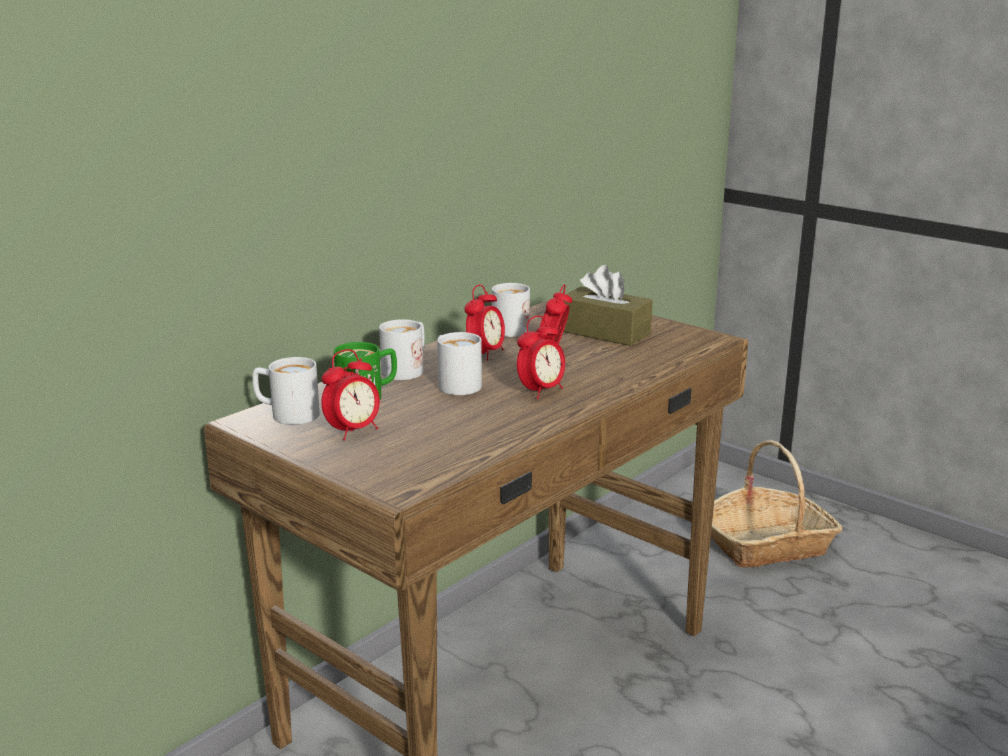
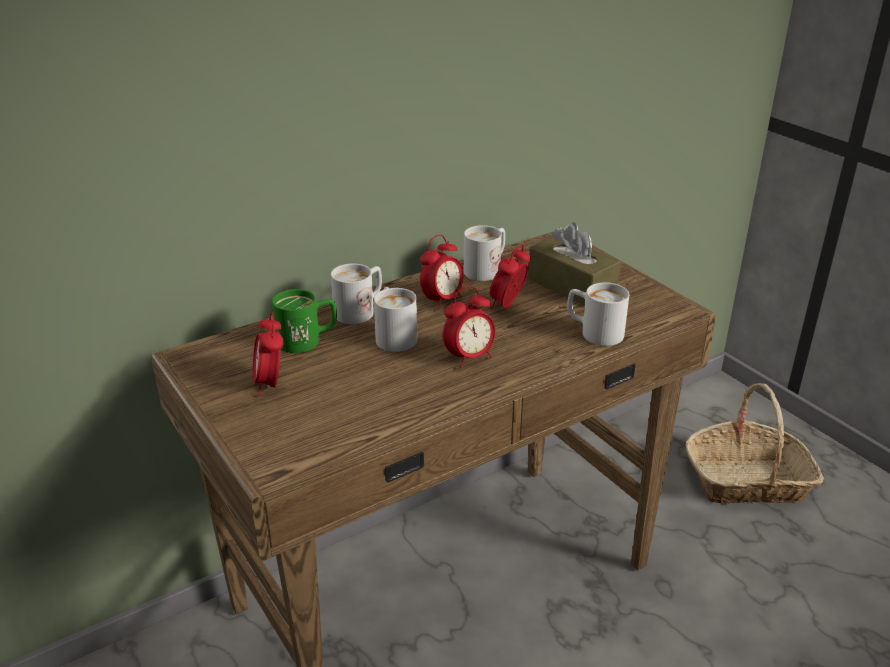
camera: 15 degrees right, 10 degrees up
(286, 414) = (224, 353): white mug -> white mug (593, 332)
(353, 431) = (271, 384): alarm clock -> alarm clock turned 105 degrees clockwise

